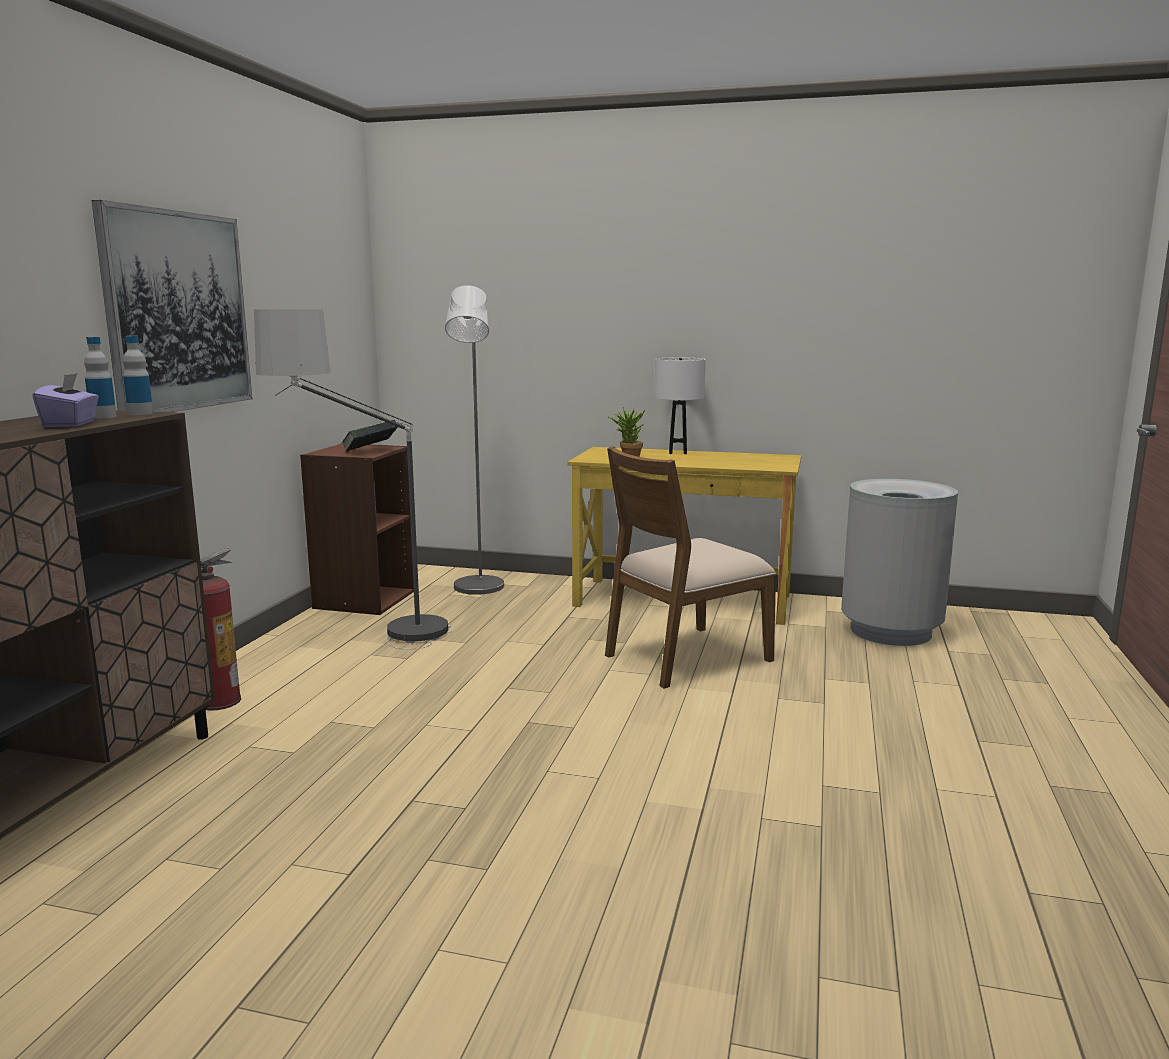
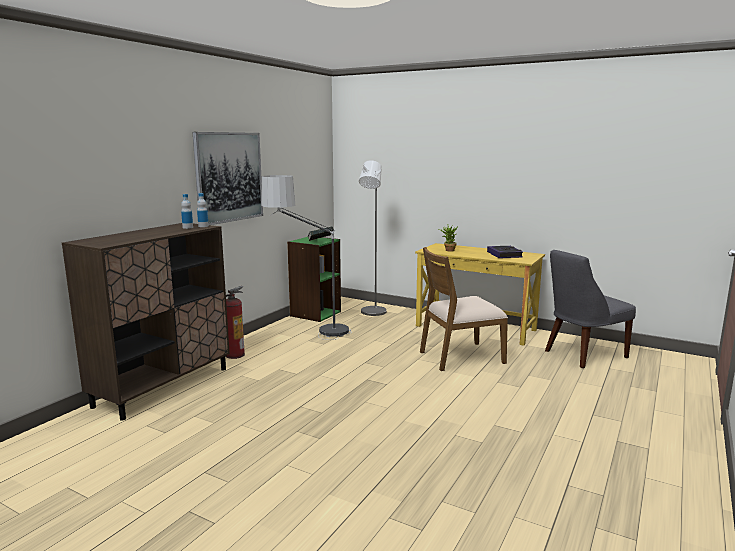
camera: 15 degrees right, 0 degrees up
(71, 424) = (173, 231): purple tissue box -> none
(363, 599) = (315, 313): brown bookcase -> green bookcase
(677, 452) = (477, 249): white table lamp -> none
(735, 459) = (504, 255): none -> book
(890, 631) = (582, 354): grey trash can -> grey chair

